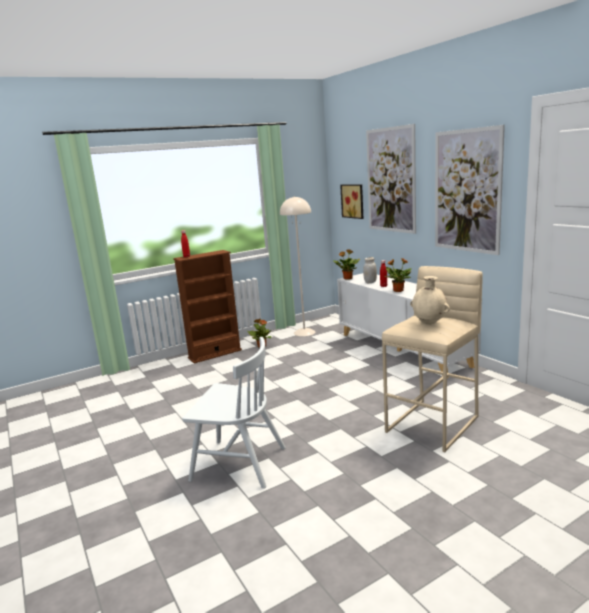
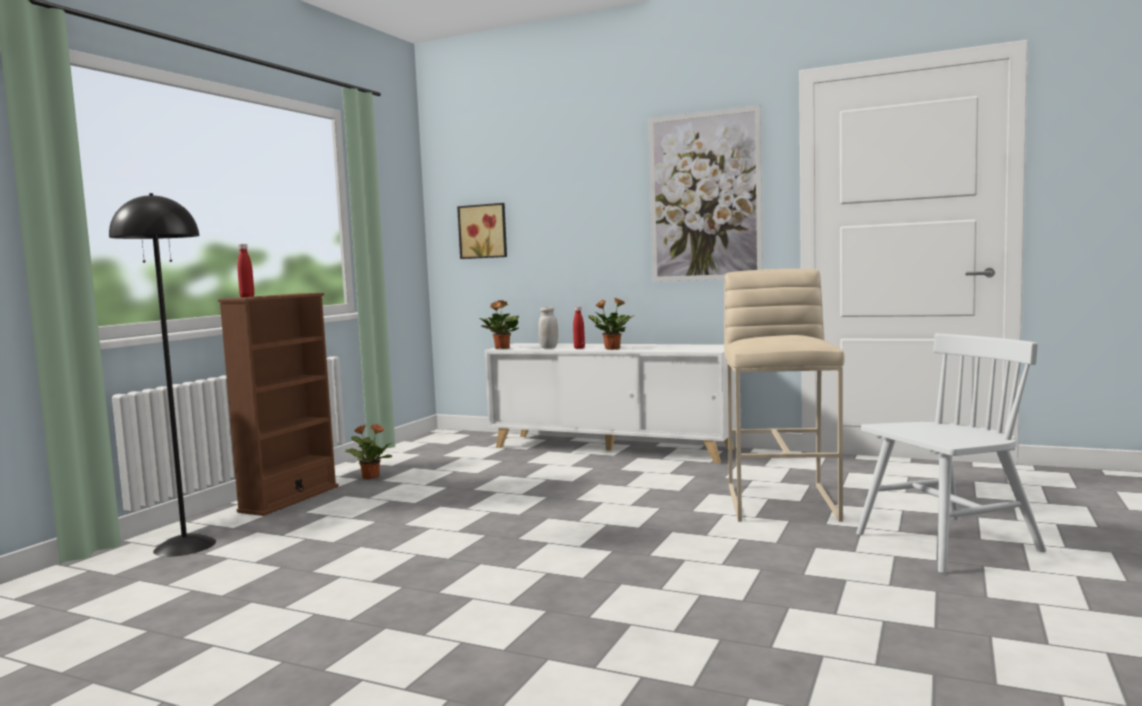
camera: 35 degrees left, 10 degrees down
(150, 375) = (185, 546): none -> black floor lamp
(238, 463) = (584, 602): white chair -> white chair (947, 543)
(304, 332) = (422, 453): beige floor lamp -> none
(391, 180) = (563, 192): picture -> none
(429, 323) = (788, 336): beige vase -> none

